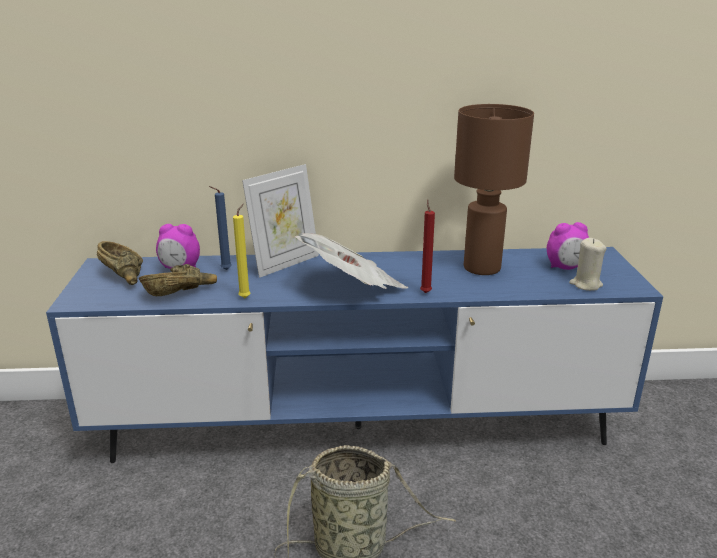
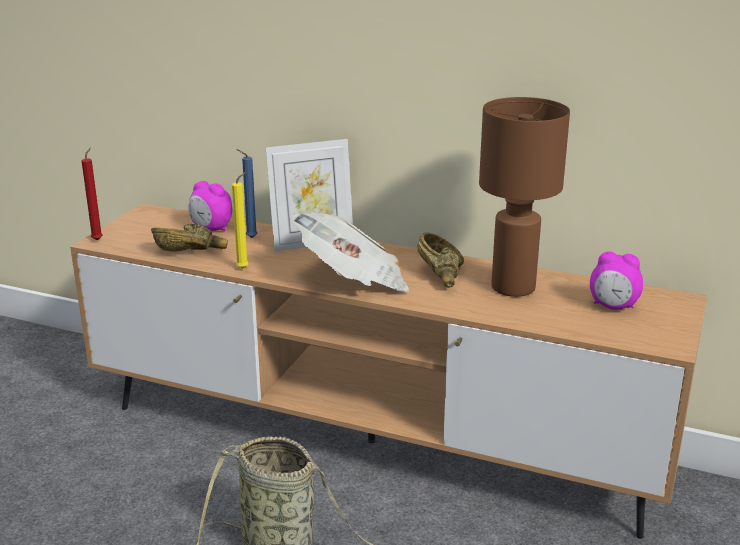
camera: 25 degrees right, 0 degrees up
(127, 276) = (161, 226): brown bowl -> brown bowl (444, 275)
(358, 427) = (371, 441): blue tv stand -> brown tv stand
(425, 292) = (422, 299): red candle -> red candle (98, 239)
(585, 284) = (613, 330): beige candle -> none

